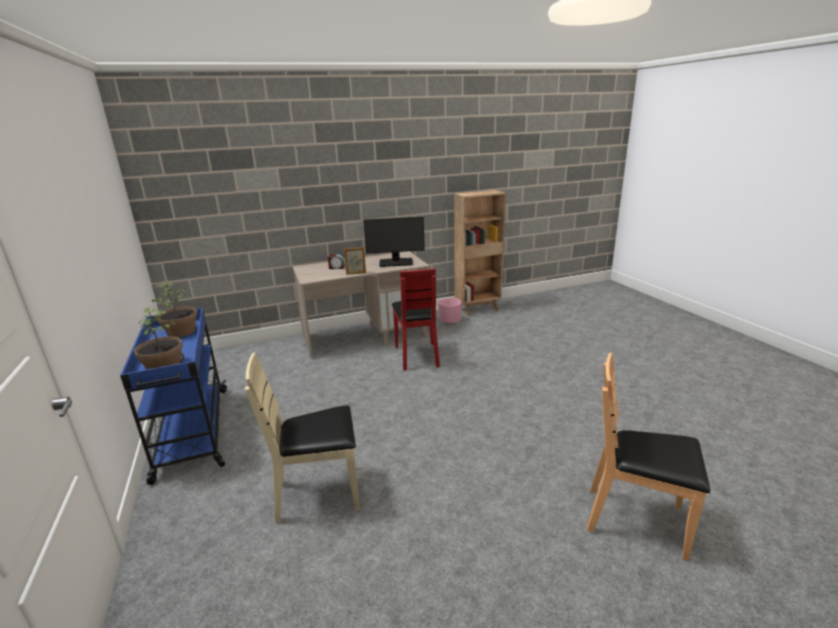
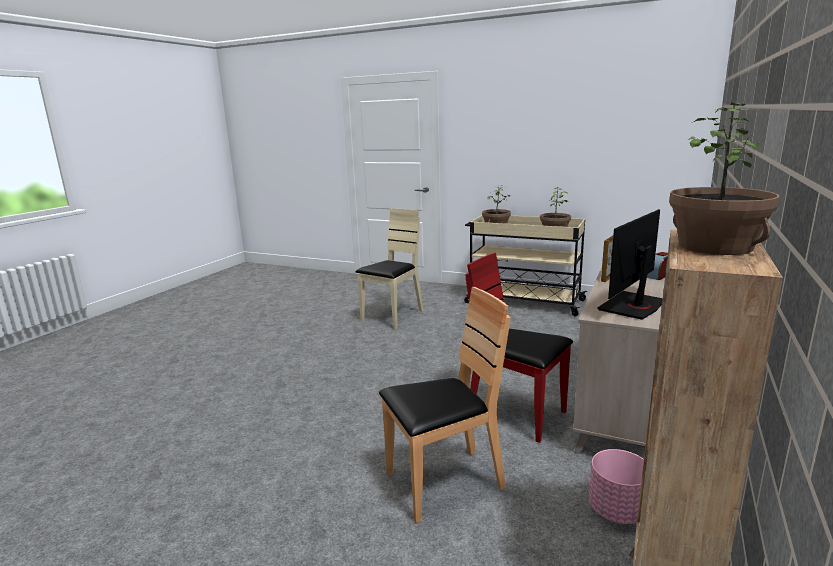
camera: 135 degrees right, 5 degrees down
(193, 432) = (523, 301): blue cart -> beige cart
(478, 193) = (715, 246): none -> potted plant
(636, 520) = (178, 379): brown chair -> brown chair (444, 482)

